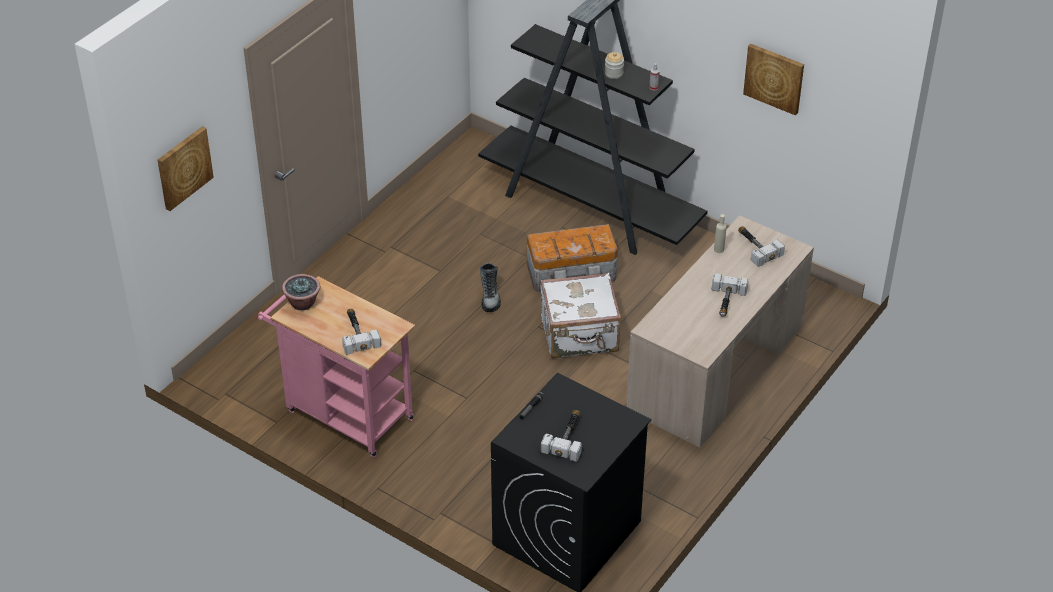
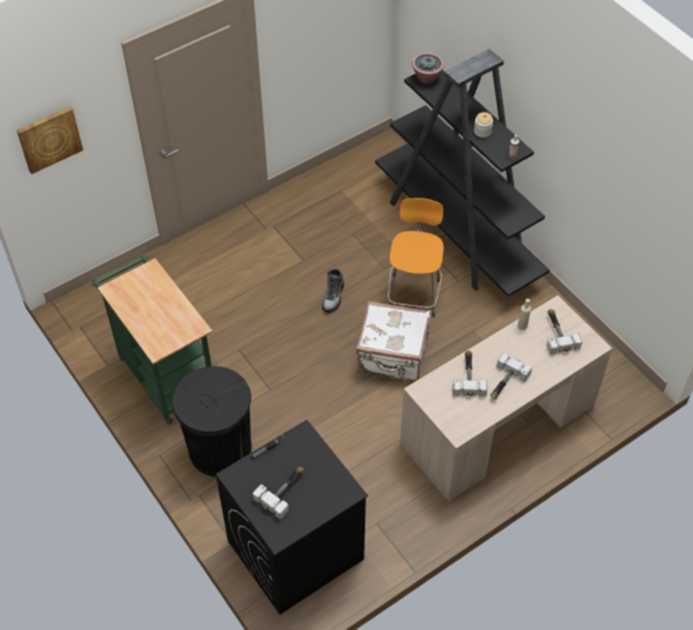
camera: 20 degrees right, 10 degrees up
(302, 303) = (129, 281): potted plant -> potted plant (426, 78)
(343, 412) = (164, 373): pink cart -> green cart
(357, 333) = (160, 325): hammer -> hammer (468, 376)
(441, 465) = (220, 449): none -> black trash can
(572, 273) = (413, 294): storage box -> orange stool
(774, 78) = (620, 180): picture -> none

